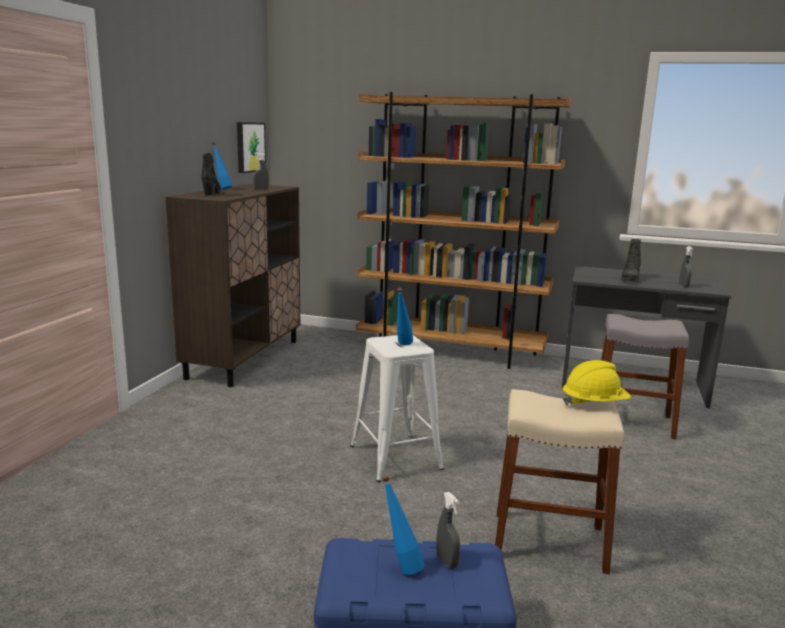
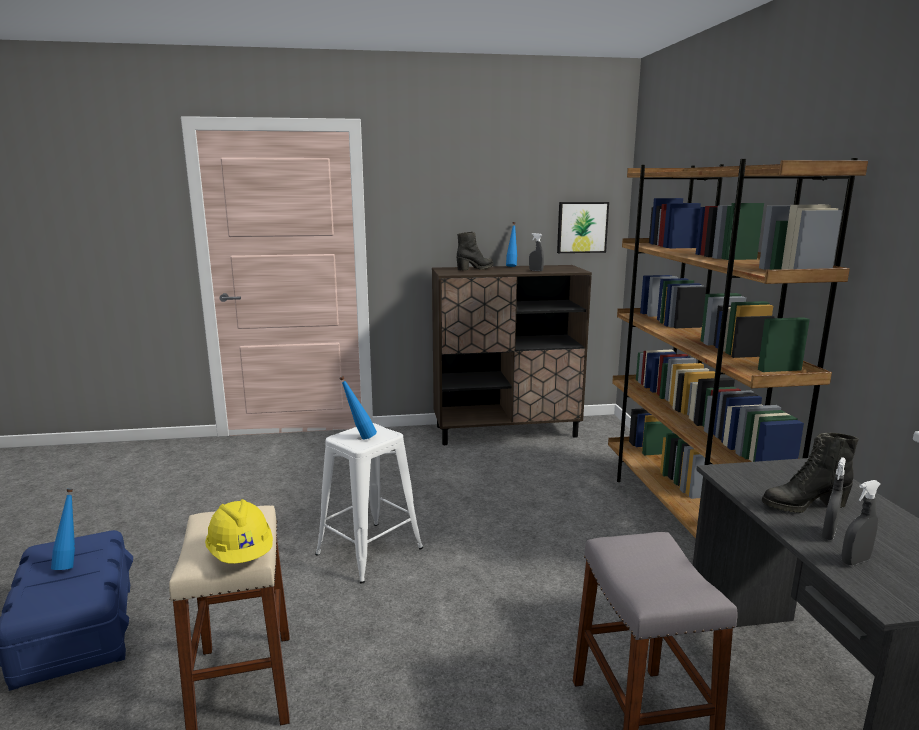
camera: 65 degrees right, 0 degrees up
(447, 561) = (76, 582): grey spray bottle -> grey spray bottle (828, 534)

